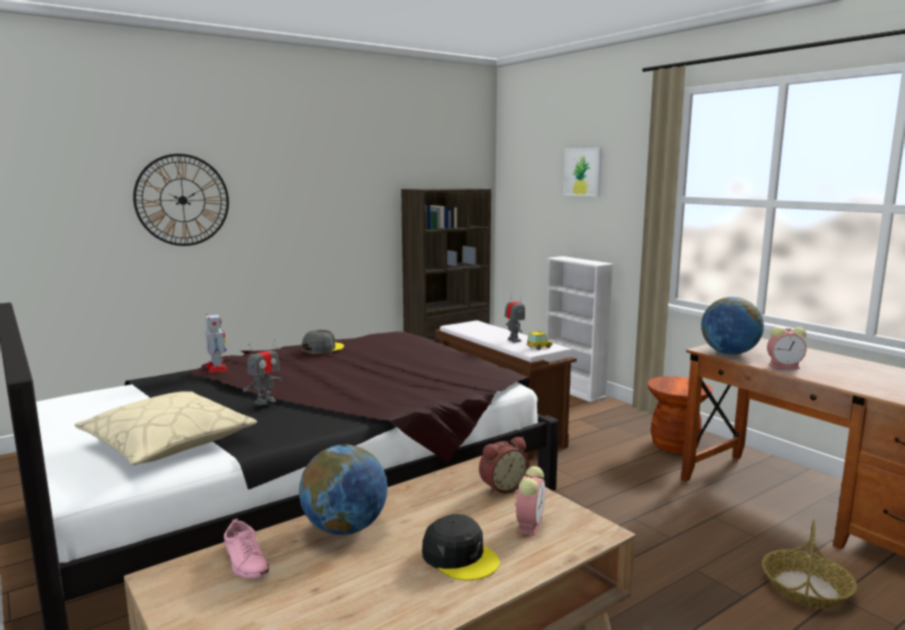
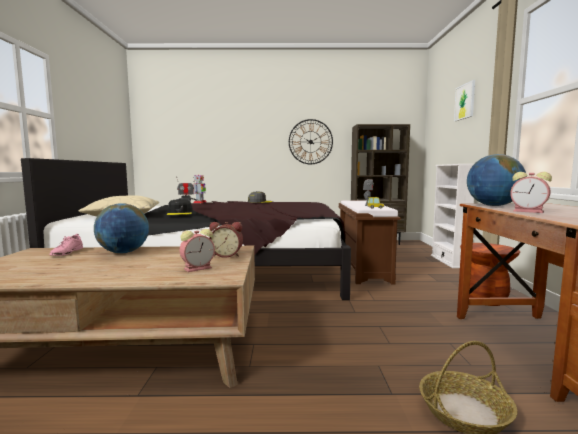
camera: 35 degrees right, 5 degrees down
(182, 200) = (228, 131): wall clock -> wall clock (310, 142)
(460, 557) = (134, 269): black cap -> black cap (180, 213)

